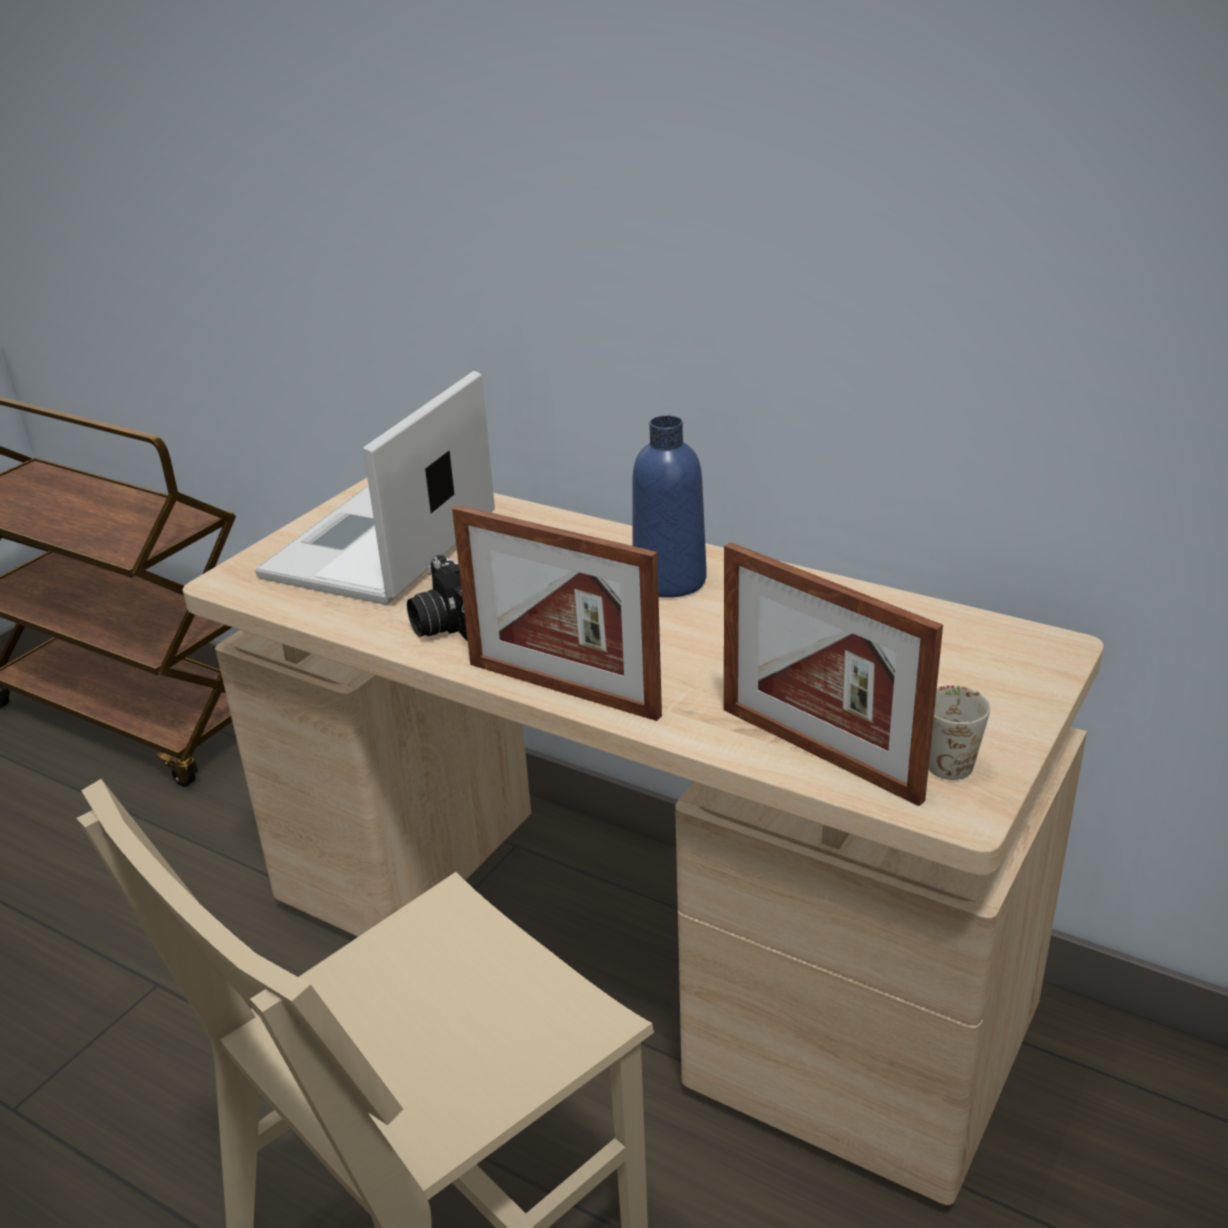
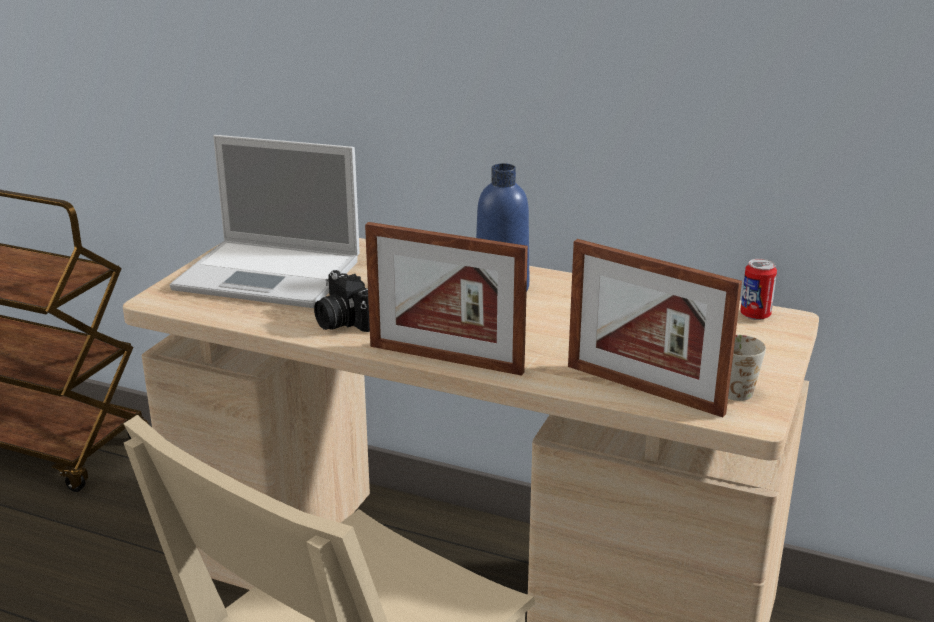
camera: 10 degrees left, 5 degrees down
(379, 549) = (272, 274): laptop -> laptop turned 90 degrees counterclockwise
(1010, 638) = (755, 315): none -> can

